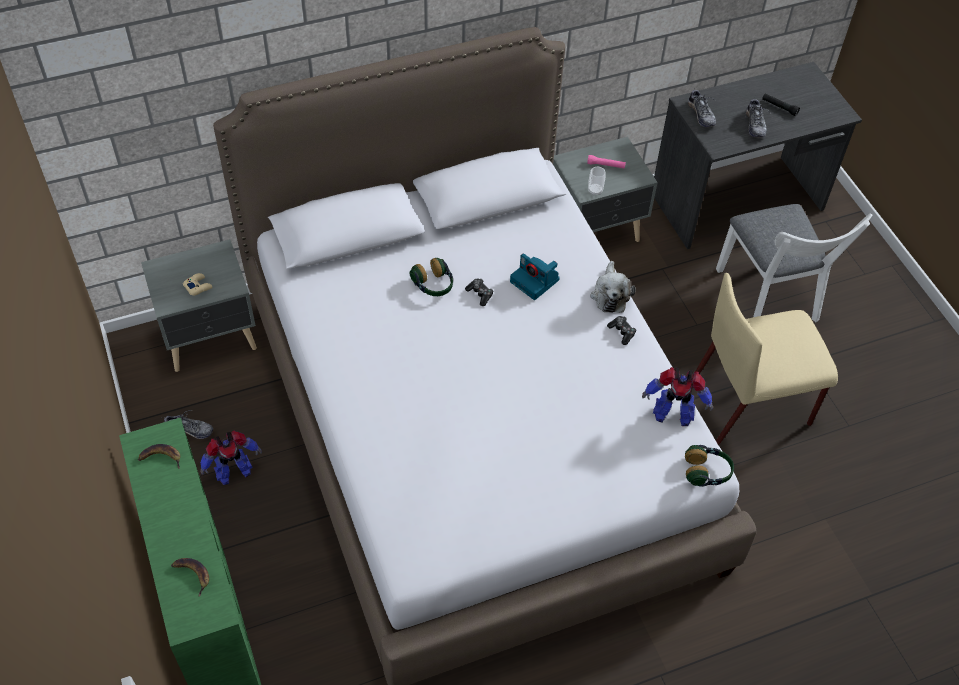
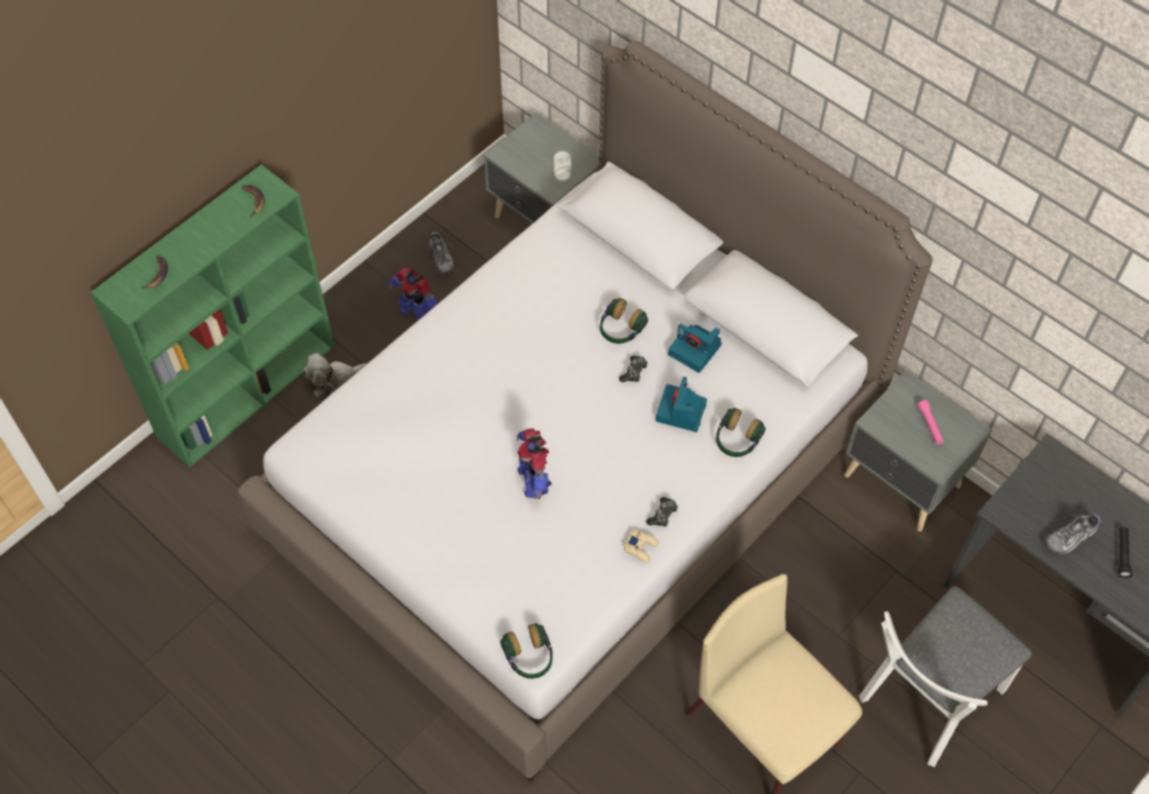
camera: 65 degrees right, 5 degrees up
(198, 286) = (535, 165): beige game controller -> beige game controller (641, 547)
(484, 248) = (696, 350): none -> camera
(580, 259) = (736, 440): none -> headphones
(595, 191) = (883, 430): cup -> cup (562, 177)
(610, 294) = (707, 485): plush toy -> plush toy (333, 380)
(672, 414) = (584, 599): toy robot -> toy robot (534, 479)
(701, 115) = (1043, 475): shoe -> none

